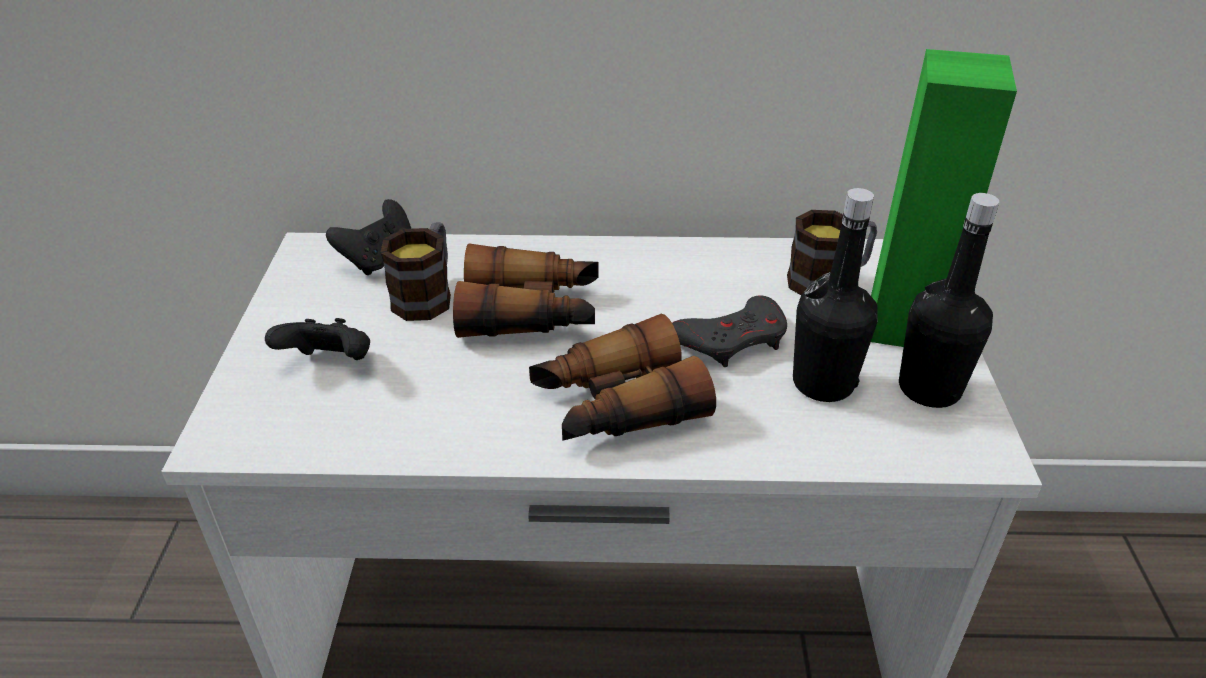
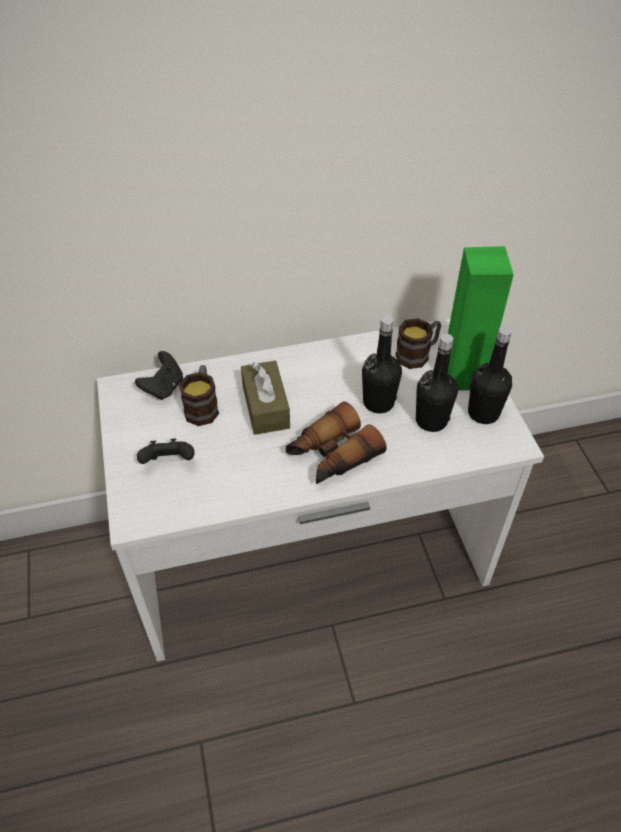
camera: 15 degrees left, 10 degrees up
(531, 312) = (265, 407): binoculars -> brown tissue box
(732, 339) = (378, 402): grey game controller -> black bottle

